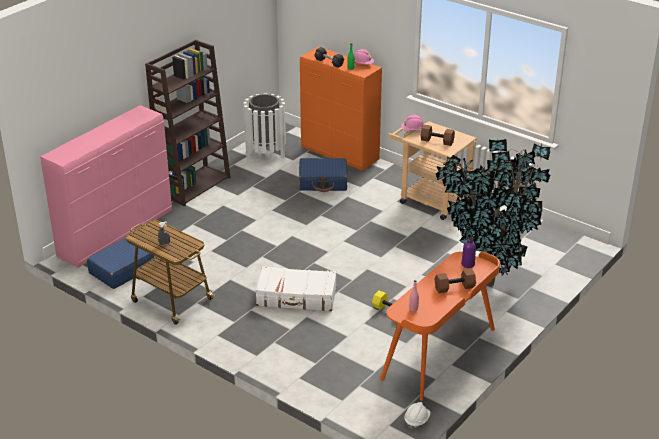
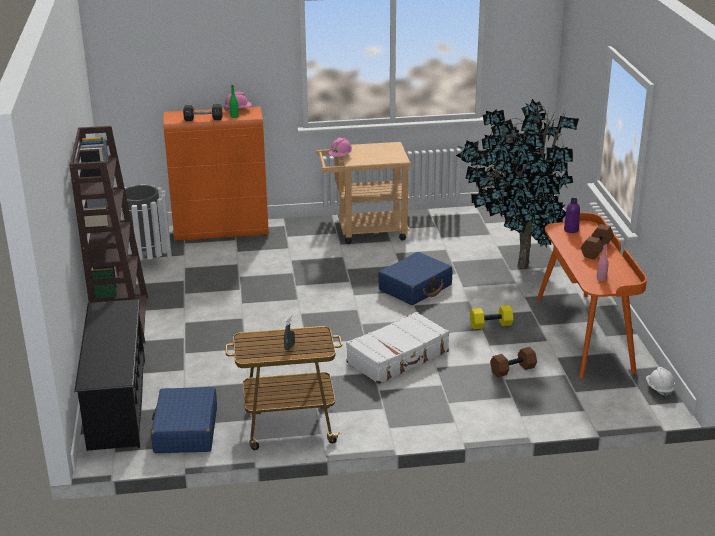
camera: 45 degrees left, 5 degrees down
(117, 234) = (117, 403): pink dresser -> black shoe rack
(323, 181) = (247, 259): blue suitcase -> blue suitcase (415, 287)
(436, 141) = (376, 156): brown dumbbell -> brown dumbbell (513, 370)

